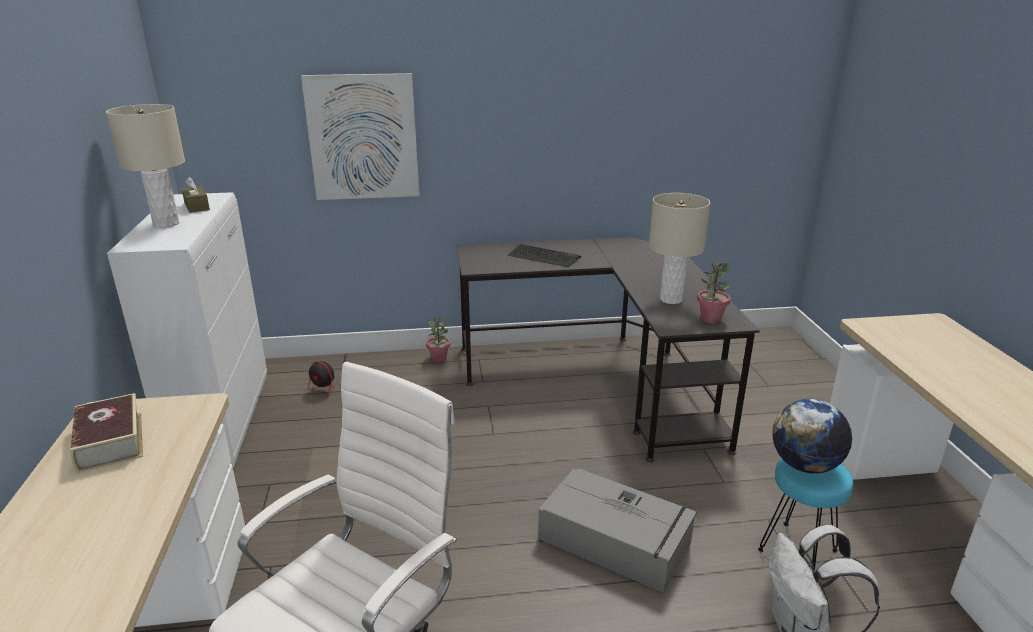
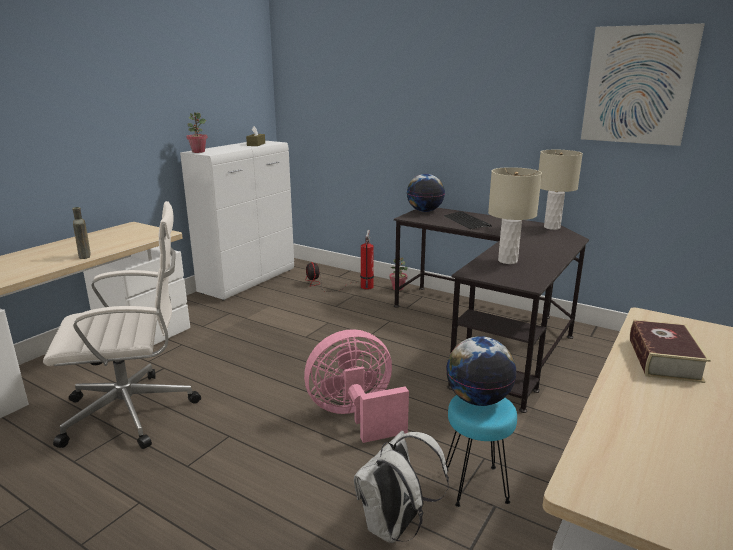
camera: 40 degrees right, 5 degrees down
(110, 441) = (114, 235): book -> book (664, 359)
(151, 504) = (85, 256): none -> brown bottle
(166, 224) = (227, 147): beige table lamp -> beige table lamp (552, 227)
(363, 137) = (372, 118): picture -> picture (638, 85)
(399, 369) = (367, 286): none -> fire extinguisher
(475, 253) = (425, 211): none -> globe
(616, 541) = (356, 416): grey storage box -> pink fan
(710, 319) = (513, 277): potted plant -> potted plant (198, 152)

